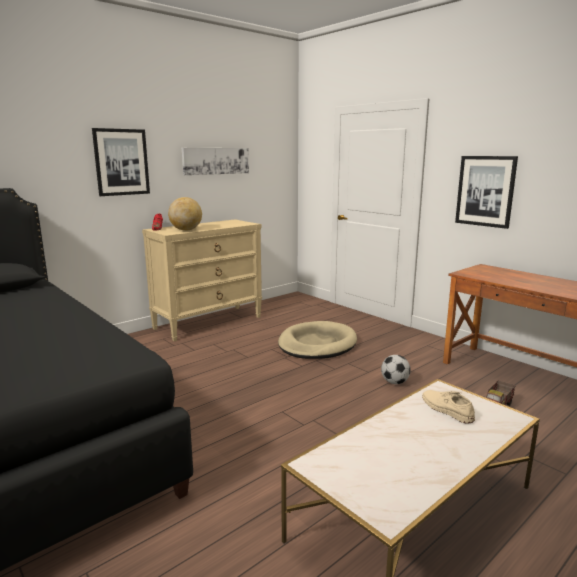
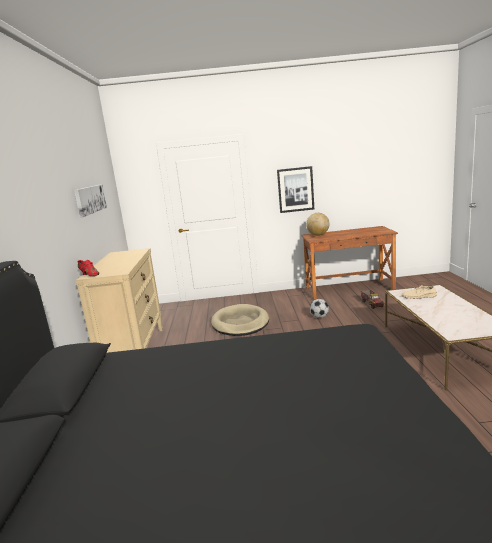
camera: 50 degrees left, 0 degrees up
(121, 162) = (50, 212): picture -> none
(186, 230) = (121, 267): globe -> globe (318, 235)

